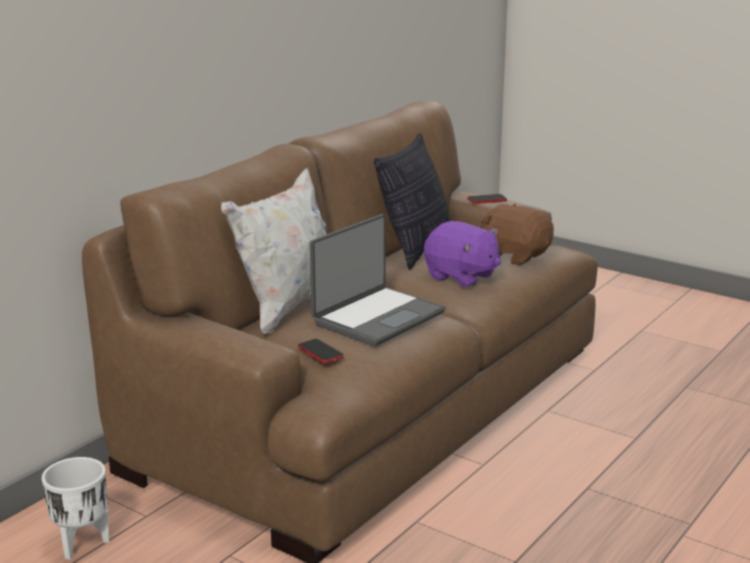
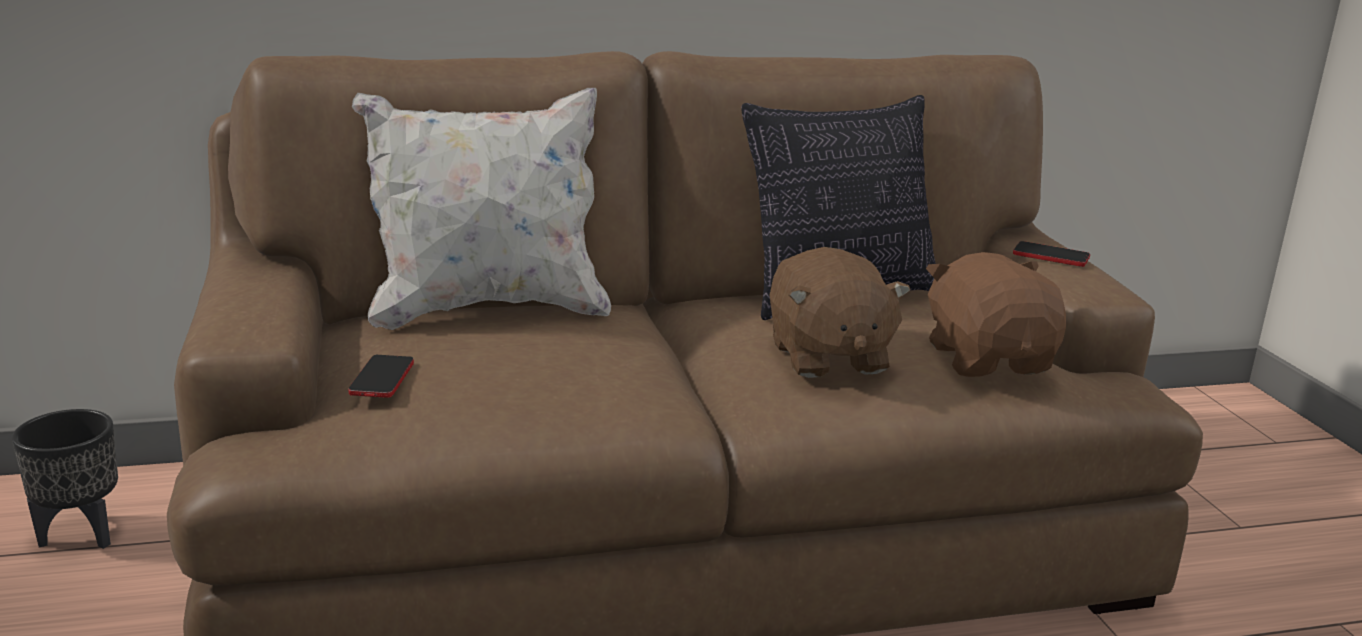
camera: 40 degrees right, 0 degrees up
(81, 543) = (82, 534): white planter -> black planter
(377, 317) = (563, 364): laptop -> none
(461, 276) = (827, 358): purple plush toy -> brown plush toy

